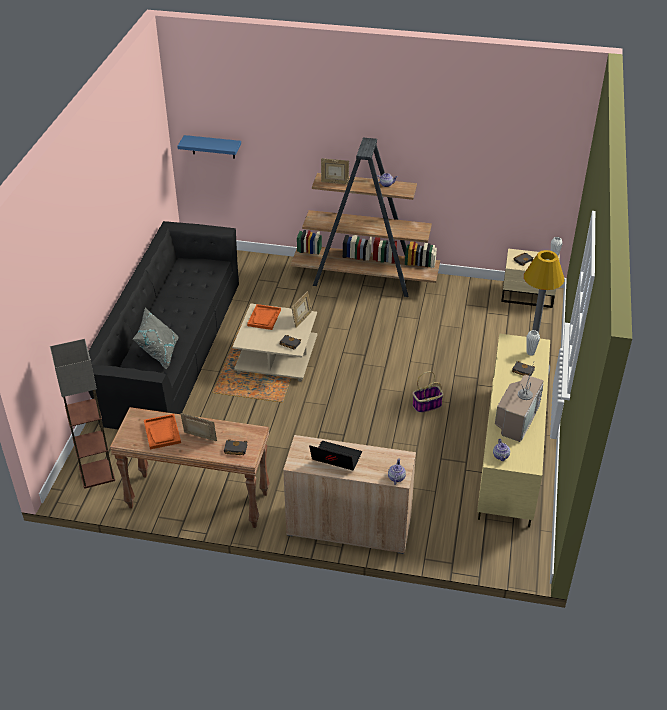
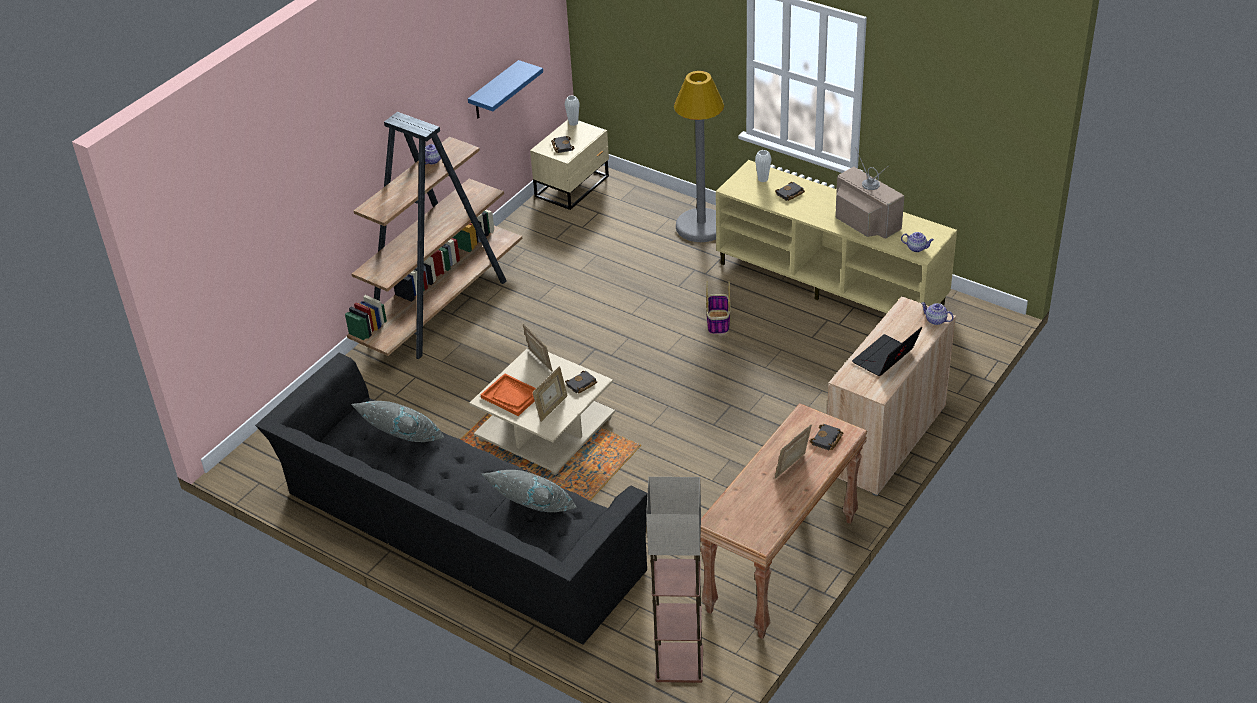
camera: 65 degrees left, 0 degrees up
(162, 432) = (764, 500): orange tray -> none
(198, 285) = (402, 441): none -> grey pillow
(213, 147) = (217, 283): blue shelf -> blue shelf (494, 91)
(335, 182) = (391, 201): picture frame -> picture frame (551, 408)

